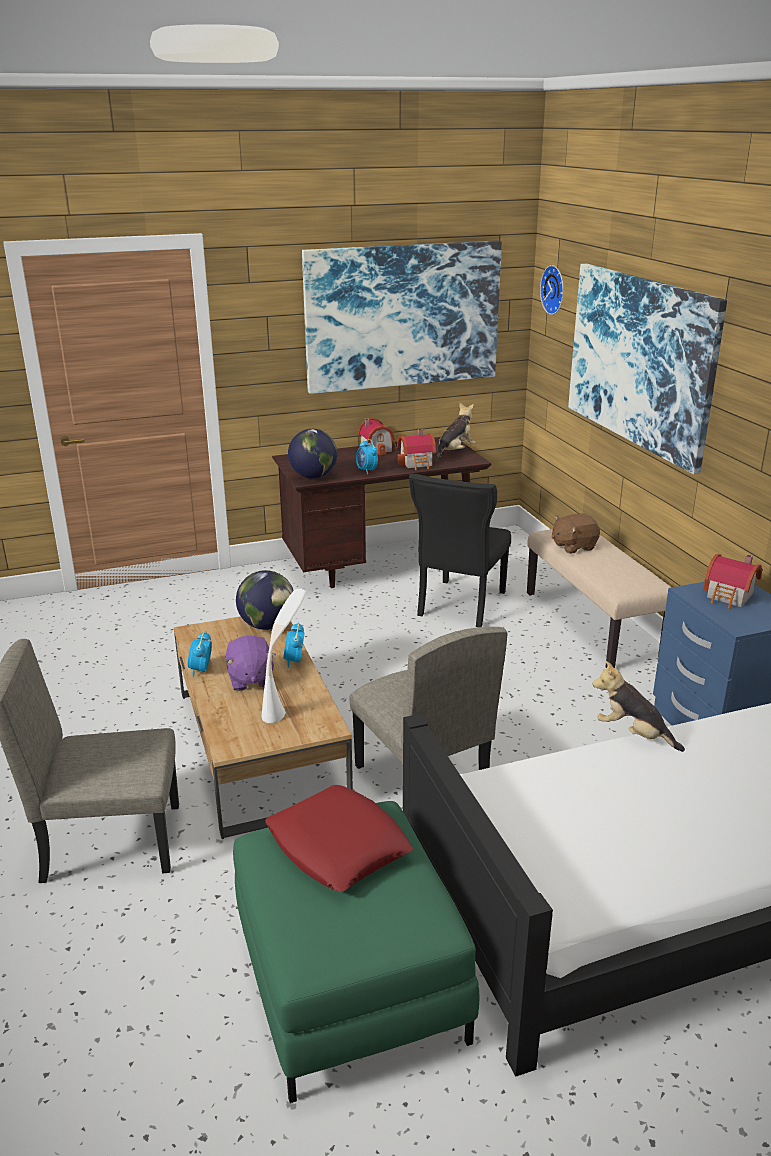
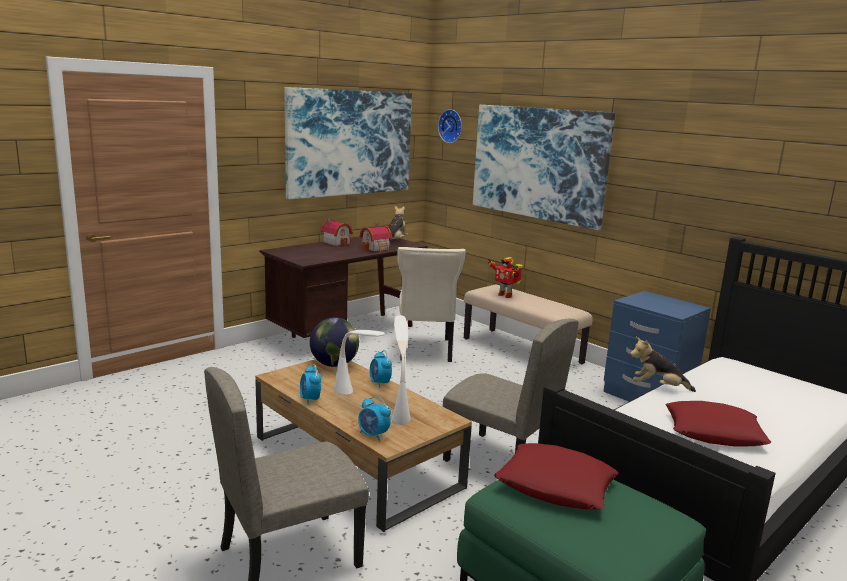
camera: 25 degrees left, 10 degrees down
(250, 679) = (357, 400): purple plush toy -> white table lamp
(313, 477) = (309, 259): globe -> none
(366, 470) = (345, 254): alarm clock -> alarm clock (373, 435)
(459, 605) = (424, 351): black chair -> beige chair
(573, 546) = (505, 295): brown plush toy -> toy robot
(636, 820) = (714, 432): none -> red pillow
(730, 597) = (653, 301): toy house -> none

